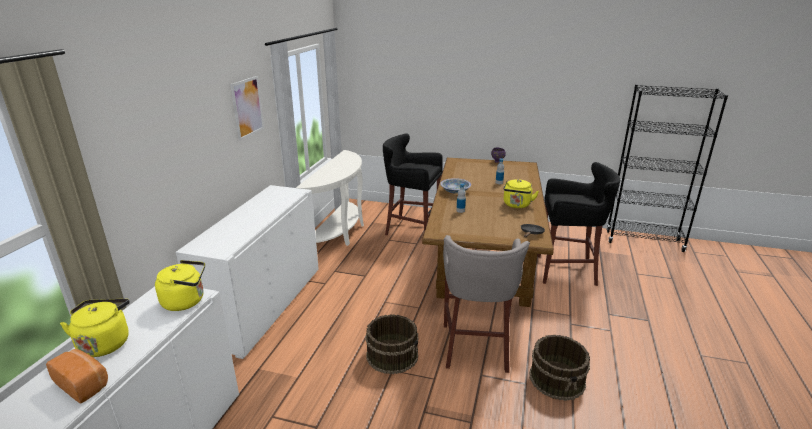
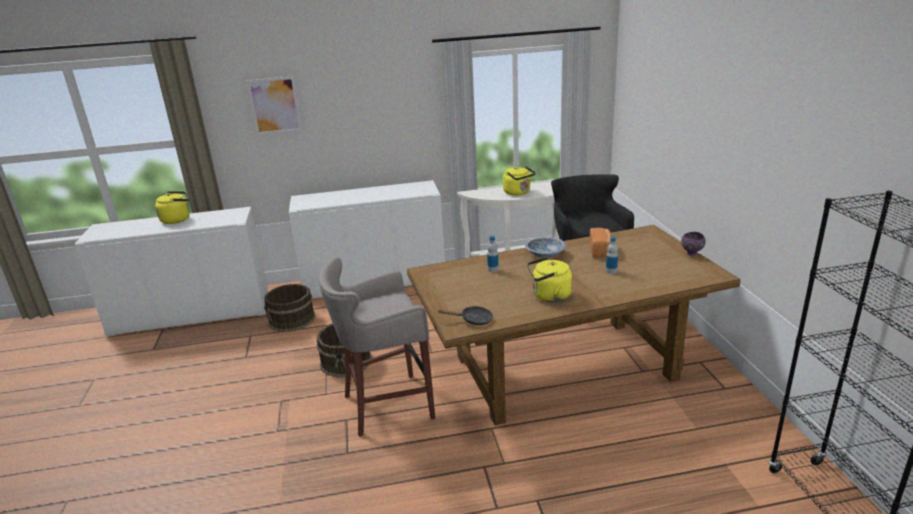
camera: 65 degrees right, 0 degrees up
(84, 384) = (140, 229): bread -> bread (601, 251)
(186, 301) = (228, 220): yellow kettle -> yellow kettle (518, 193)
(247, 107) = (409, 99): picture -> picture (275, 105)
(557, 379) = (366, 475): brown bucket -> brown bucket (292, 319)
(568, 271) = (620, 441): black stool -> none

